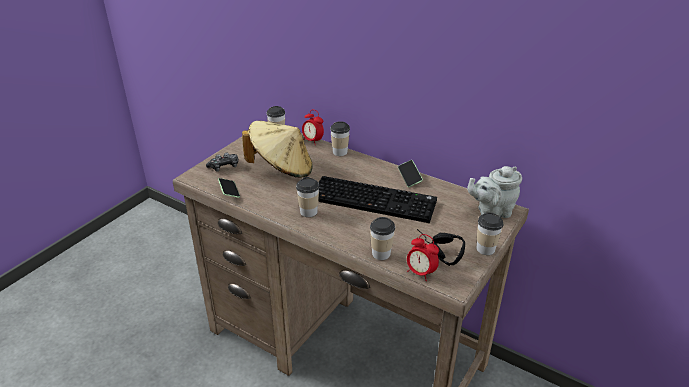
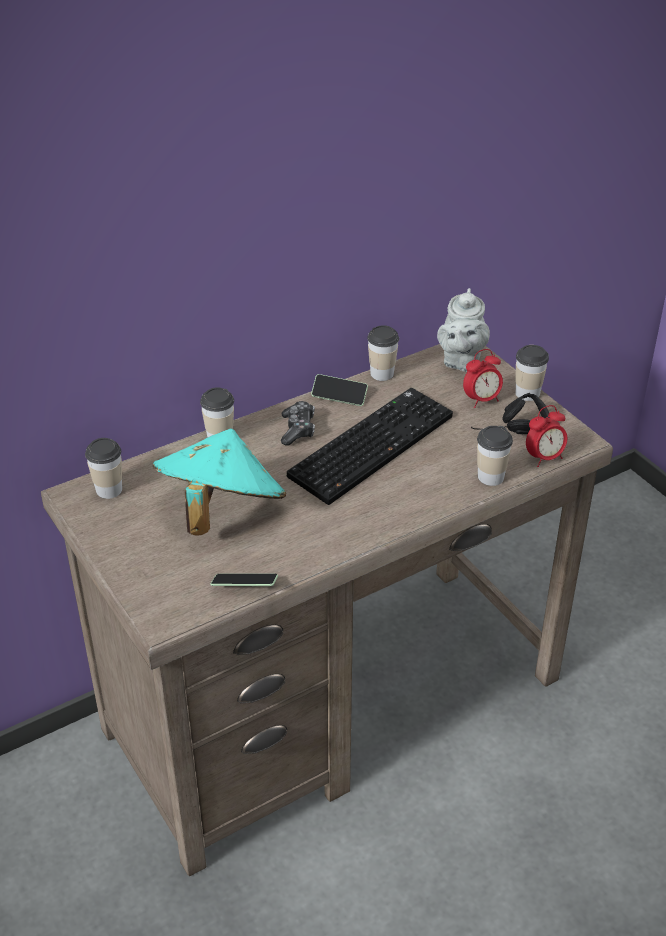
camera: 65 degrees left, 5 degrees up
(224, 167) = (161, 576): game controller -> game controller (298, 429)
(282, 169) = (221, 511): beige hat -> turquoise hat
(308, 212) = (358, 514): cup -> cup (382, 373)
(313, 141) = (162, 455): alarm clock -> alarm clock (481, 400)

